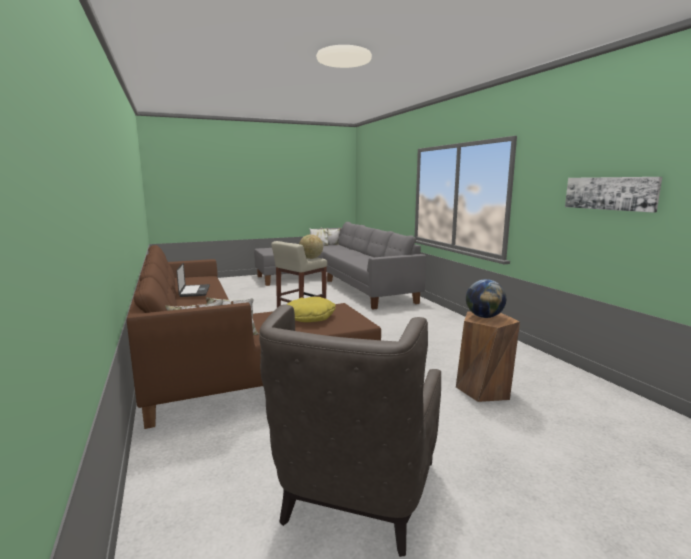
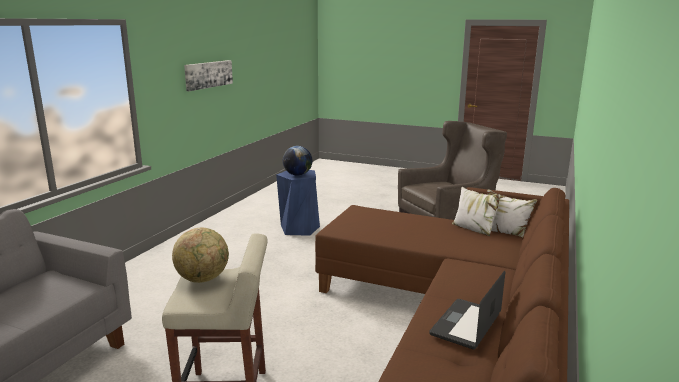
camera: 135 degrees left, 5 degrees up
(309, 317) = (388, 224): yellow pillow -> none
(483, 389) = (299, 228): brown stool -> blue stool

